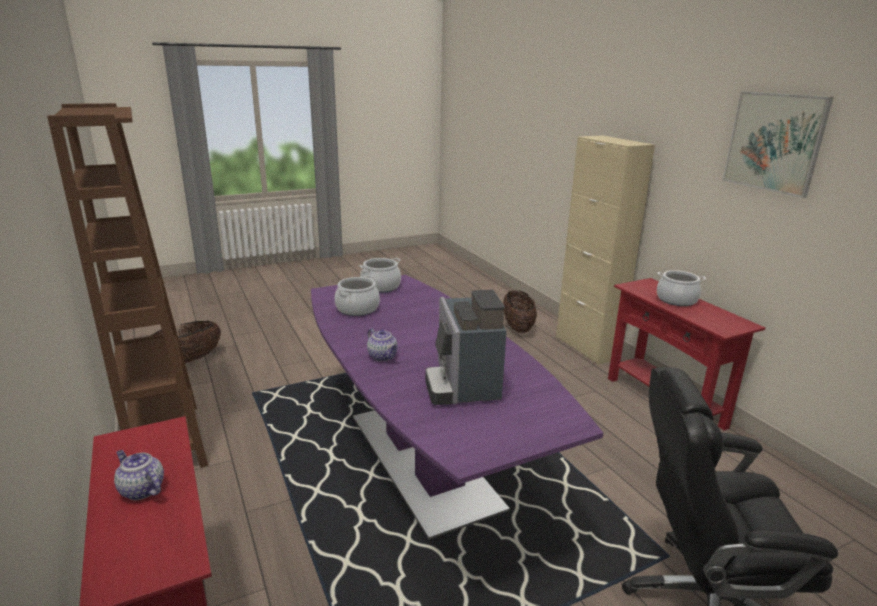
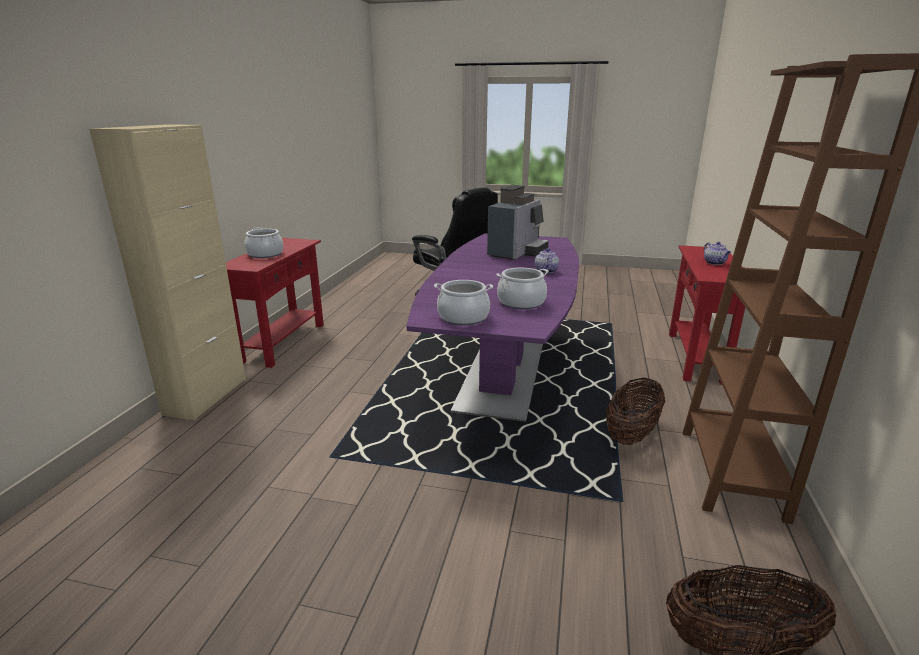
camera: 140 degrees left, 0 degrees up
(518, 327) = (189, 453): basket -> basket (631, 434)
(774, 142) = (241, 102): picture -> none

